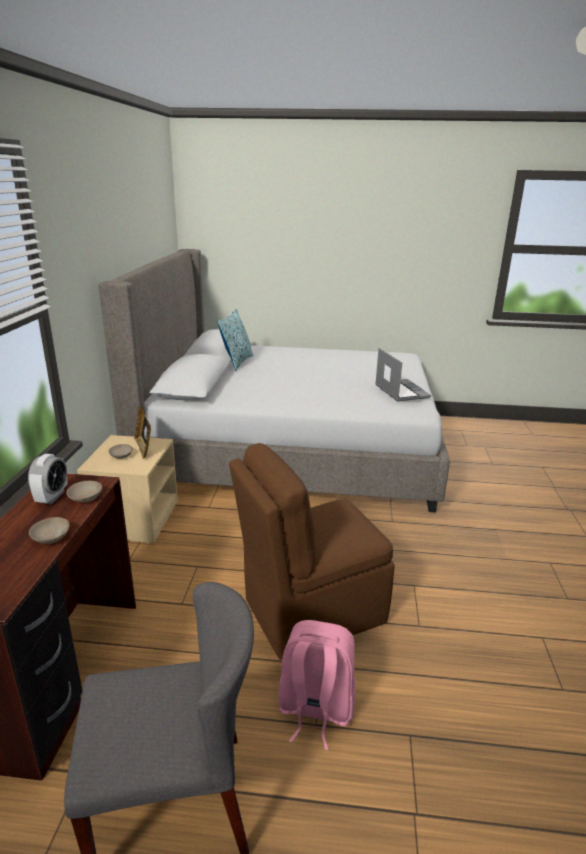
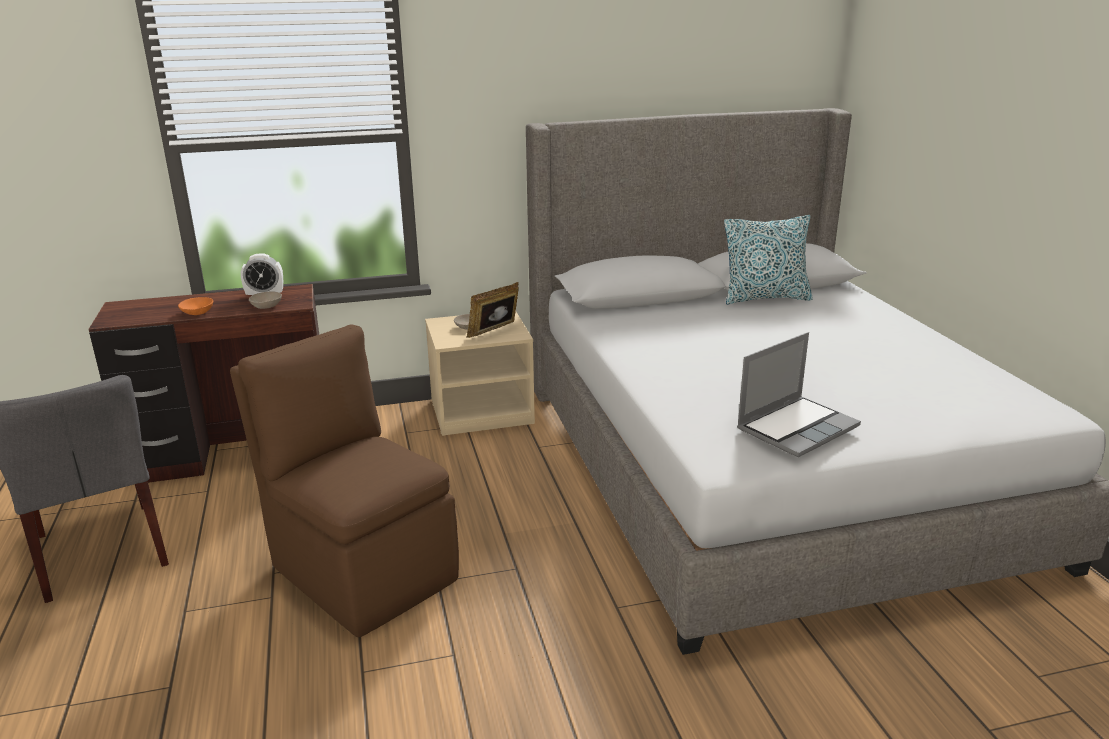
camera: 70 degrees right, 0 degrees up
(50, 537) = (198, 312): beige bowl -> orange bowl
(315, 710) = (204, 607): pink backpack -> none

